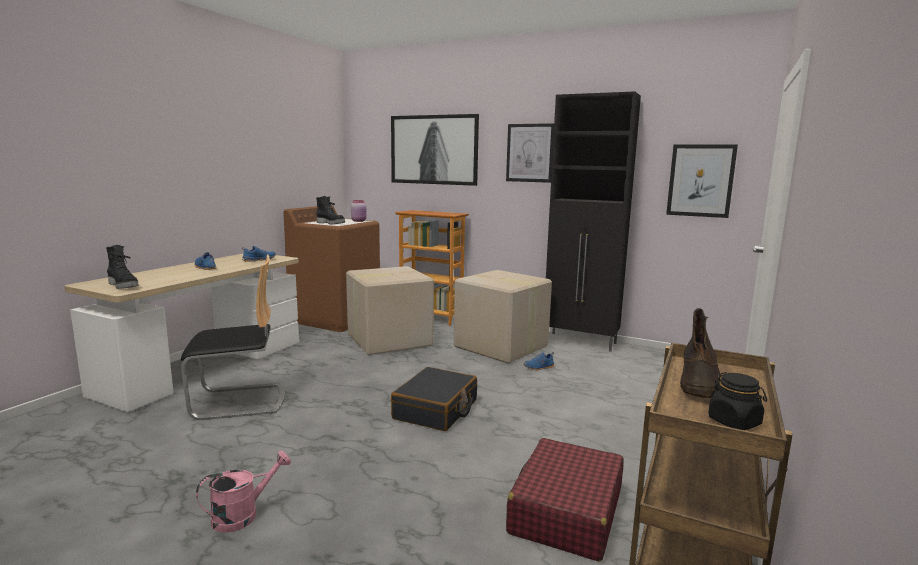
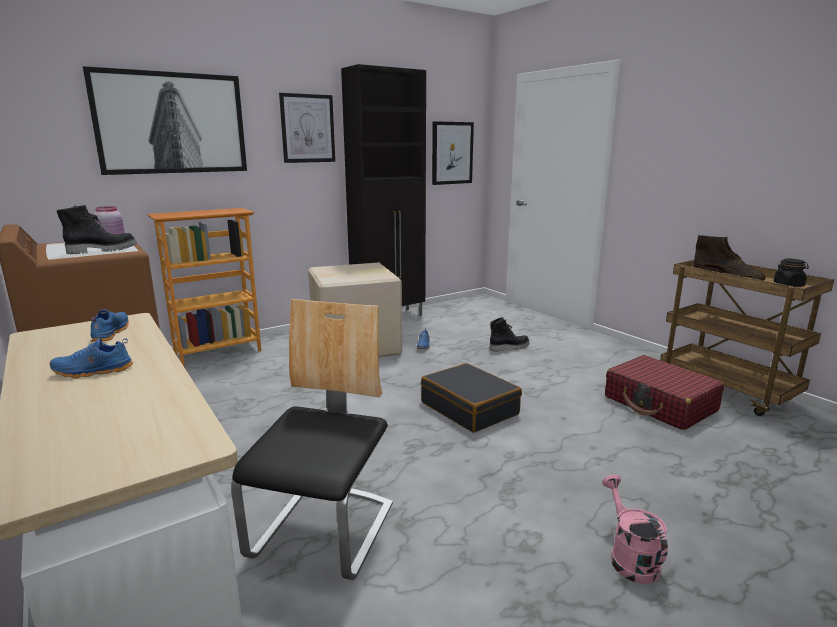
camera: 60 degrees left, 5 degrees up
(124, 286) = (144, 445): black boot -> black boot (509, 347)
(388, 340) = (250, 390): cardboard box -> none

